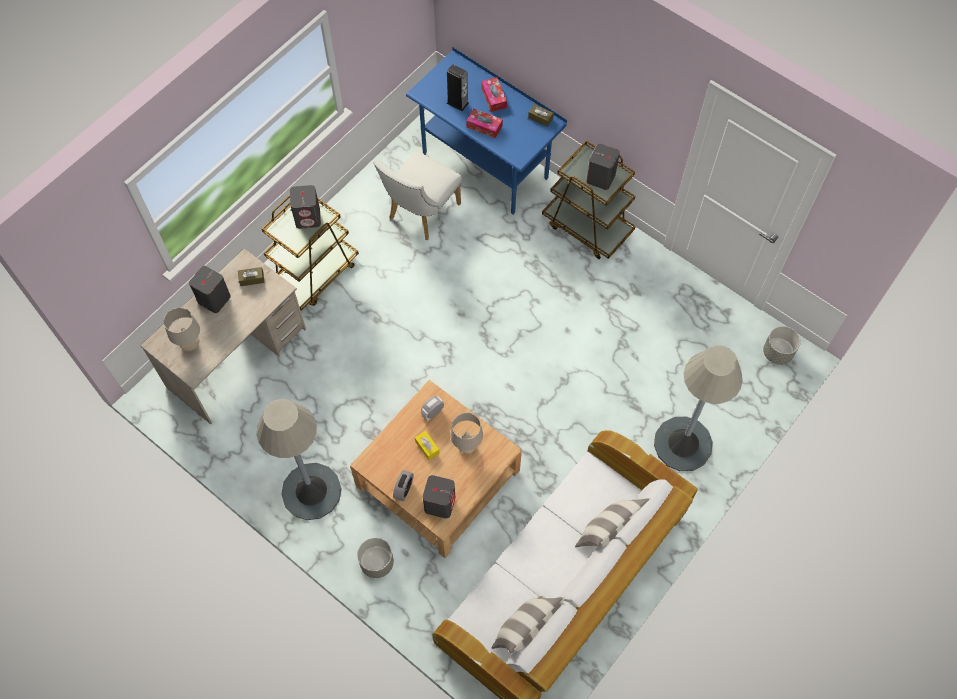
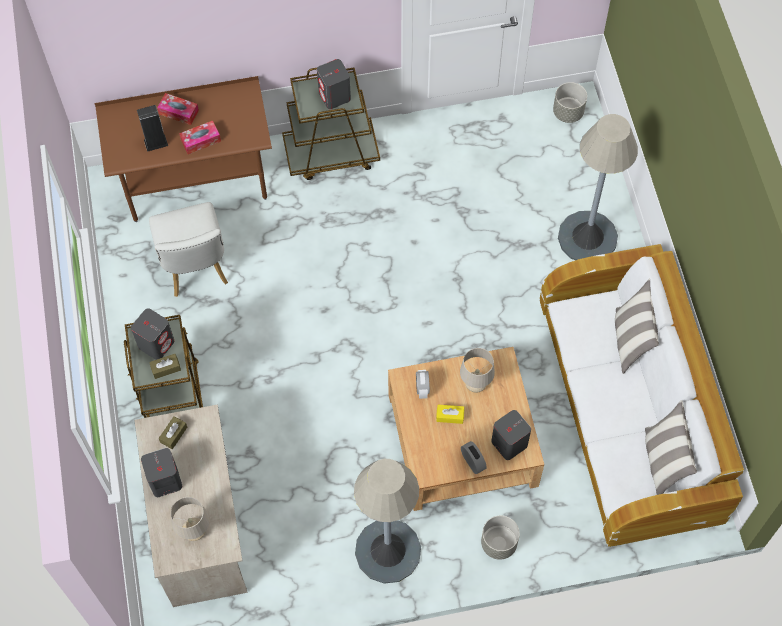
camera: 50 degrees left, 0 degrees up
(485, 166) = (196, 184): blue desk -> brown desk
(540, 118) = (235, 94): brown tissue box -> brown tissue box (166, 368)

